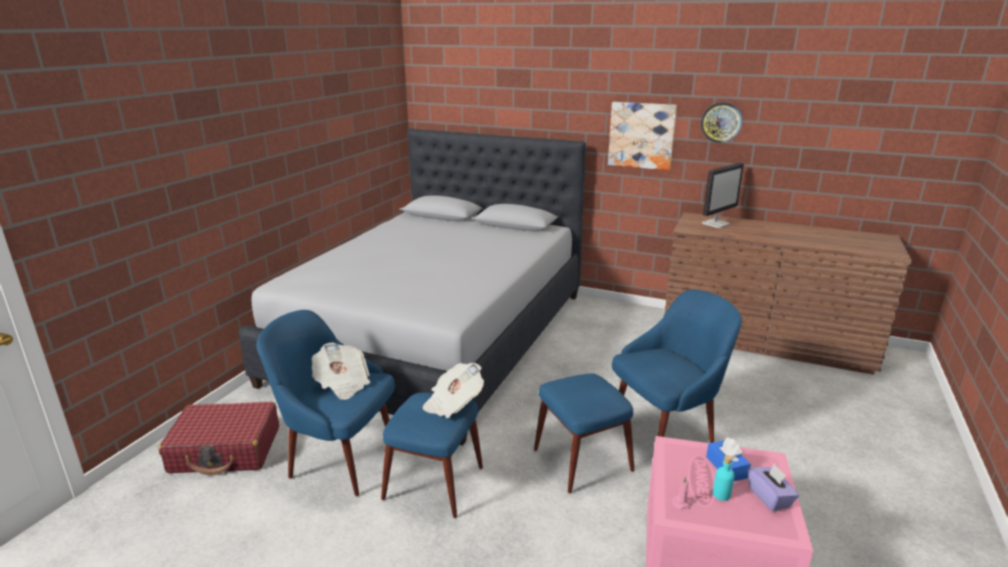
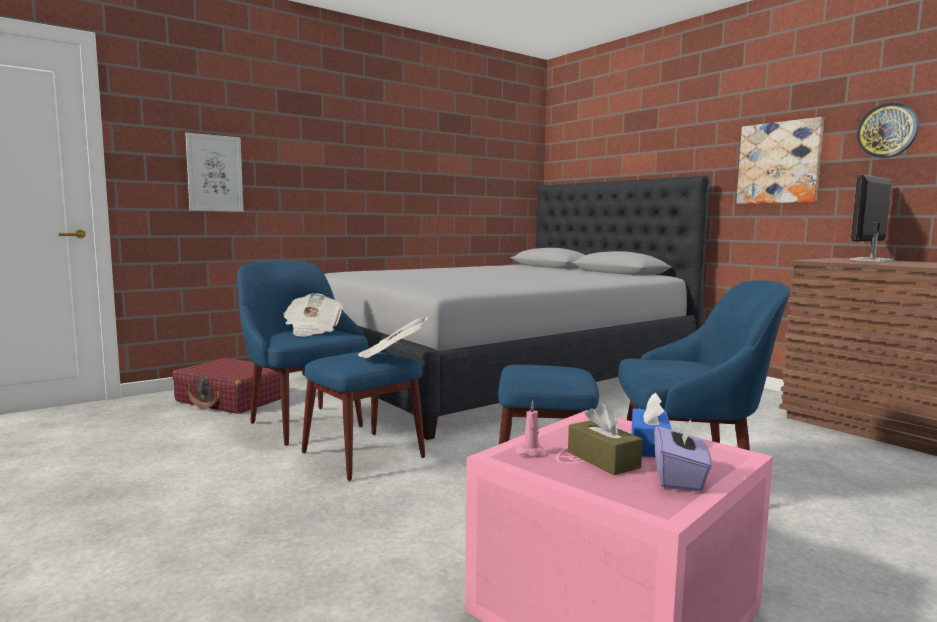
camera: 30 degrees right, 15 degrees down
(130, 213) = (215, 173): none -> picture
(716, 224) = (870, 261): monitor -> monitor turned 150 degrees clockwise
(721, 494) = (603, 460): turquoise bottle -> brown tissue box

